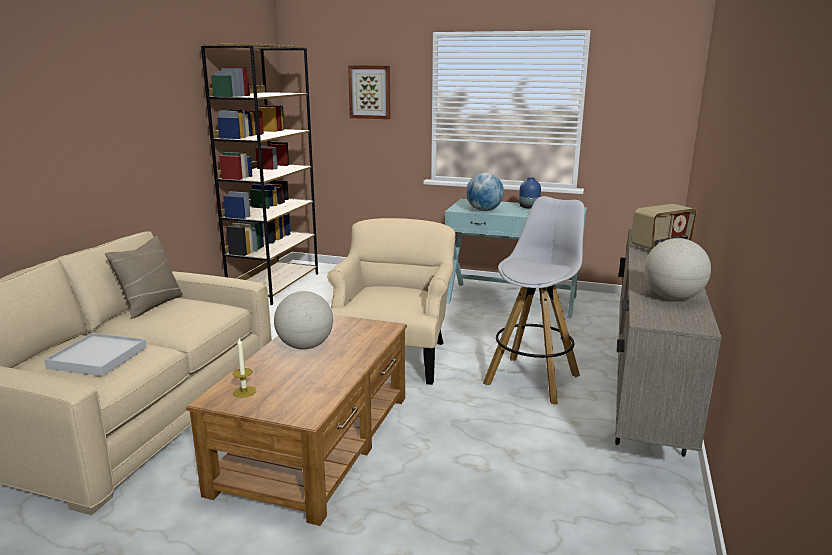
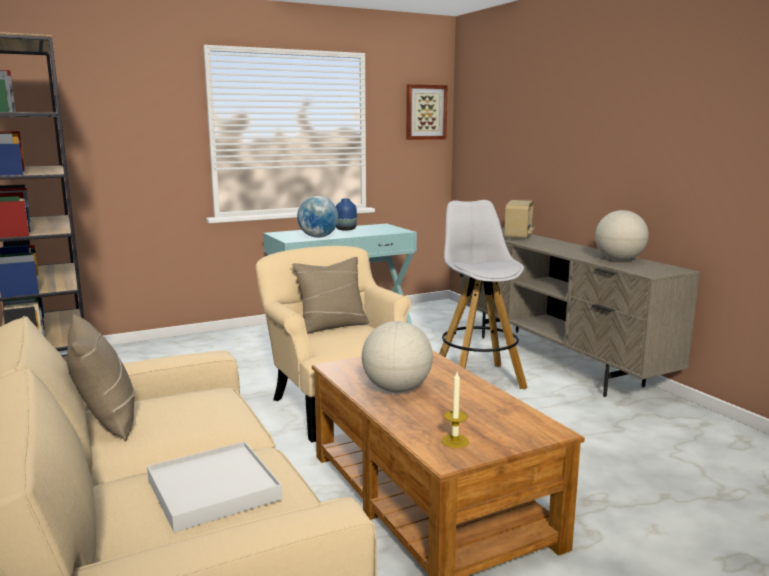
camera: 45 degrees left, 5 degrees down
(370, 92) = (124, 115): picture -> picture (425, 112)
(397, 289) = (332, 326): none -> beige pillow

